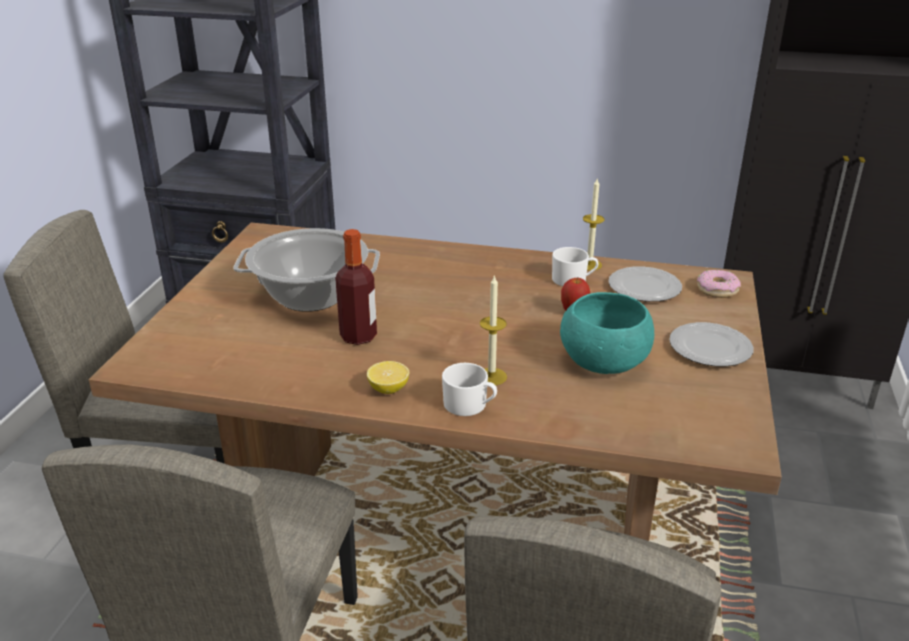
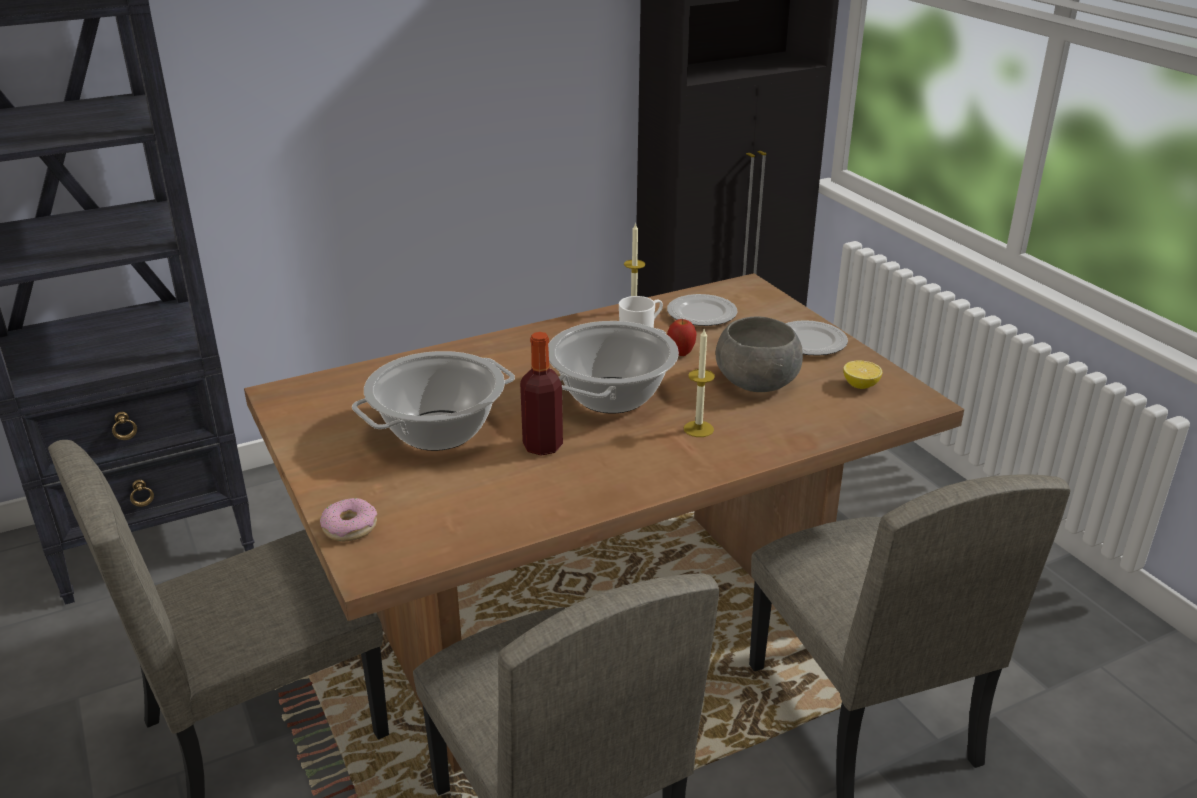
camera: 40 degrees left, 0 degrees up
(388, 389) = (638, 475): lemon -> lemon (860, 385)
(466, 322) = (612, 396): none -> cooking pot
(470, 405) = (717, 457): white mug -> none
(604, 361) = (757, 381): turquoise bowl -> grey bowl
(717, 290) = (752, 296): donut -> donut (350, 527)

